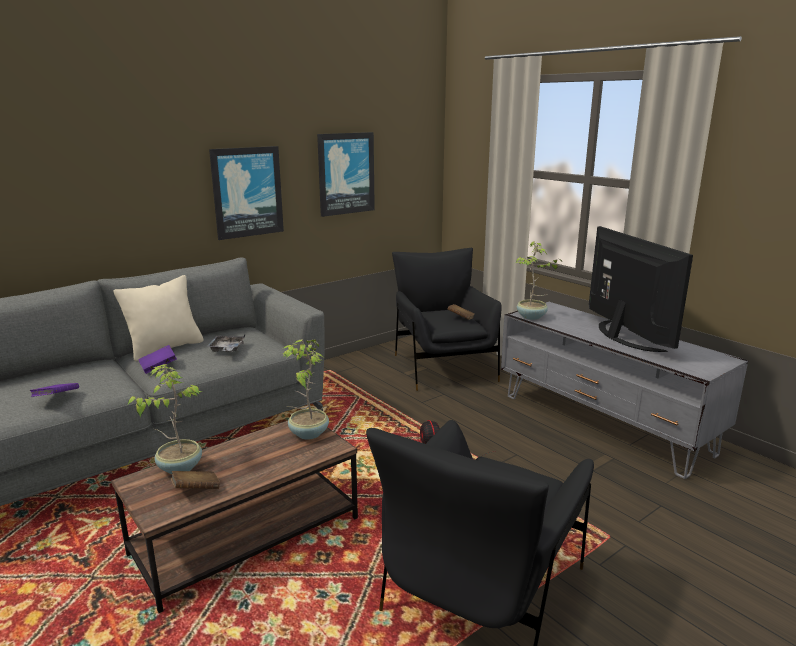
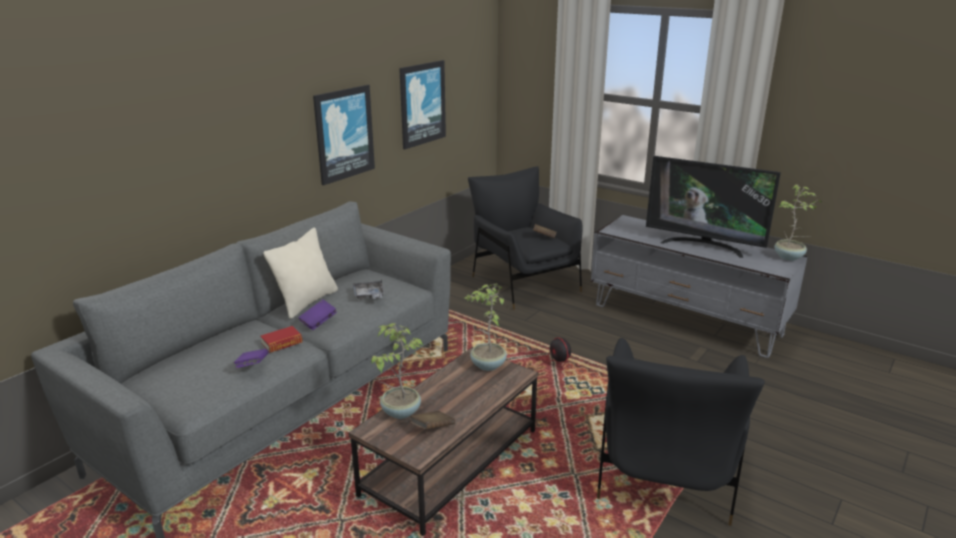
camera: 15 degrees left, 5 degrees up
(105, 381) = (282, 343): none -> book
(531, 317) = (619, 233): potted plant -> potted plant (789, 257)
(621, 337) = (703, 245): television -> television turned 150 degrees clockwise

